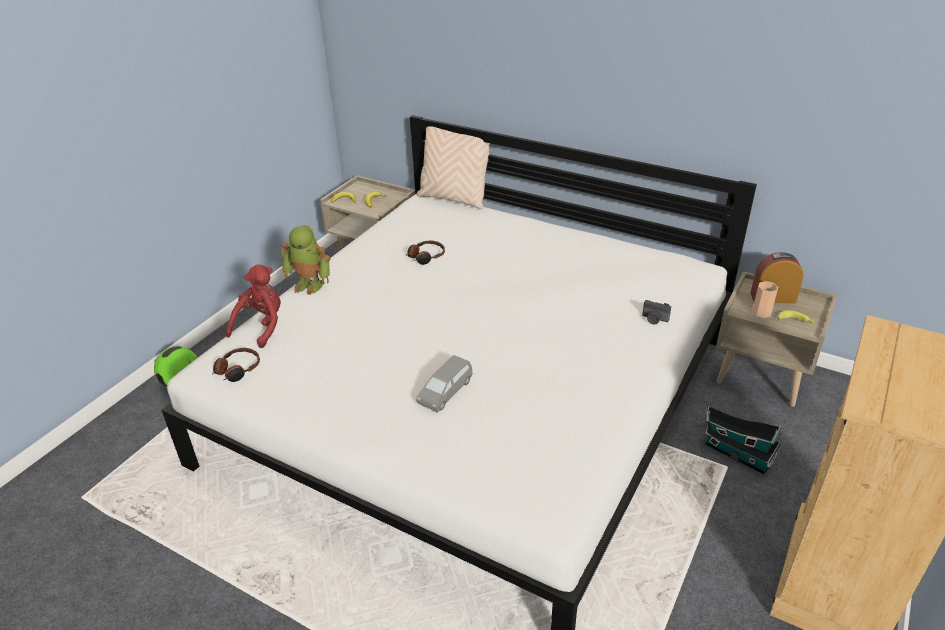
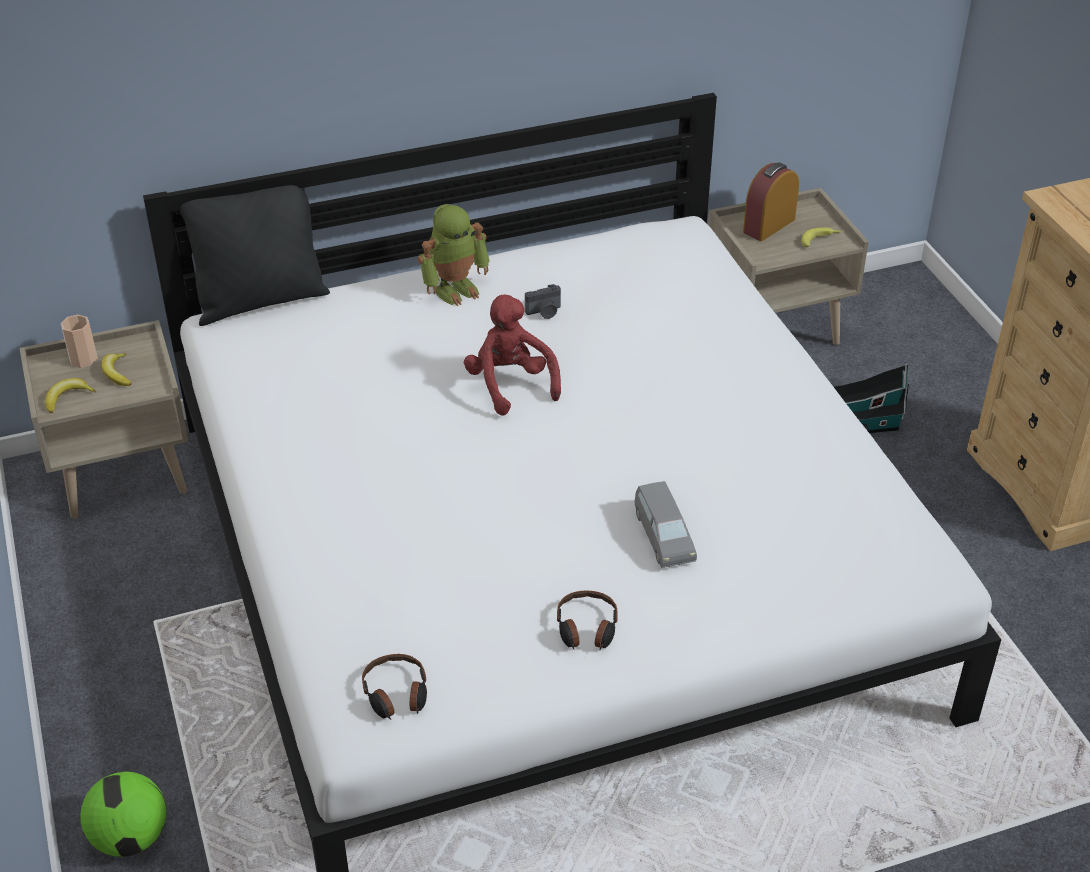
camera: 50 degrees left, 5 degrees up
(262, 326) = (324, 627): red plush toy -> red plush toy (510, 384)
(310, 284) = (283, 534): toy robot -> toy robot (455, 289)
(425, 257) = (369, 402): headphones -> headphones (586, 629)
(454, 199) = (261, 301): beige pillow -> black pillow
(654, 319) = (728, 317): camera -> camera (544, 312)
(761, 312) = (781, 249): cup -> cup (83, 359)

